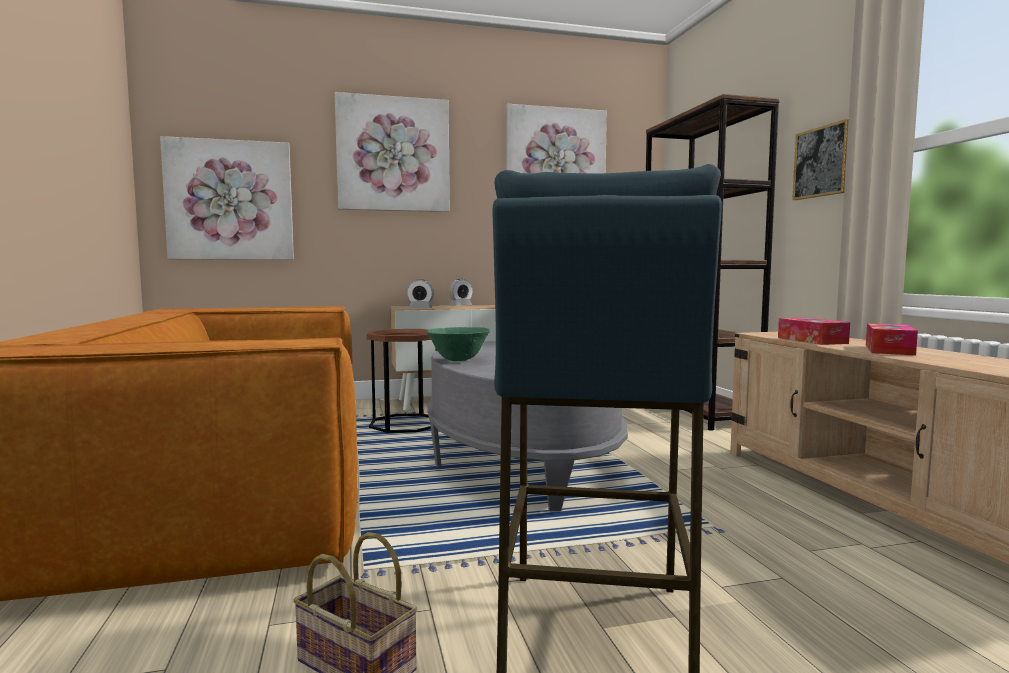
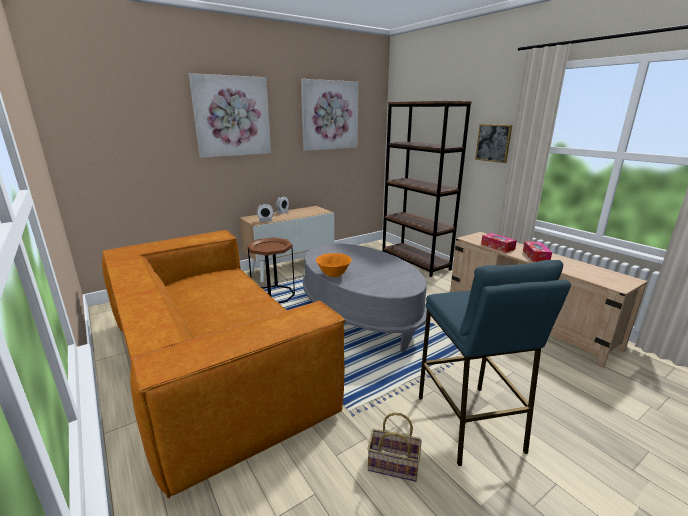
camera: 20 degrees left, 15 degrees up
(230, 200) = (122, 157): picture -> none
(458, 360) = (333, 275): green bowl -> orange bowl

